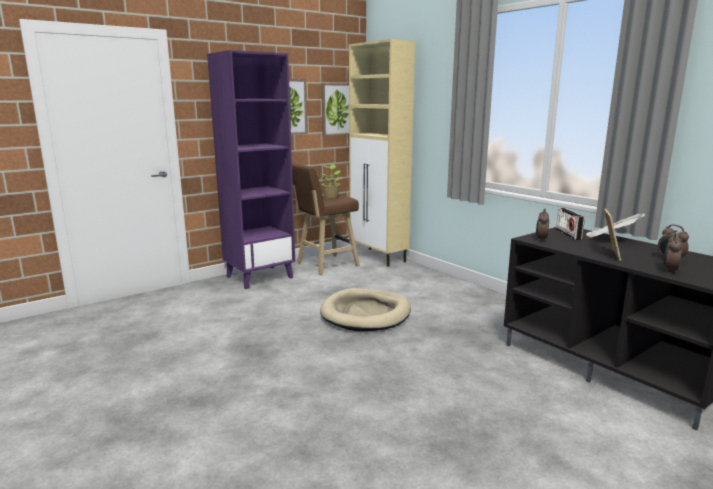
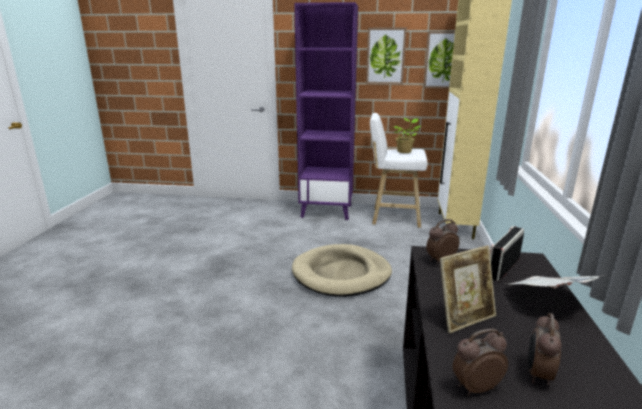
camera: 45 degrees right, 5 degrees up
(325, 265) = (393, 217): brown stool -> white stool

